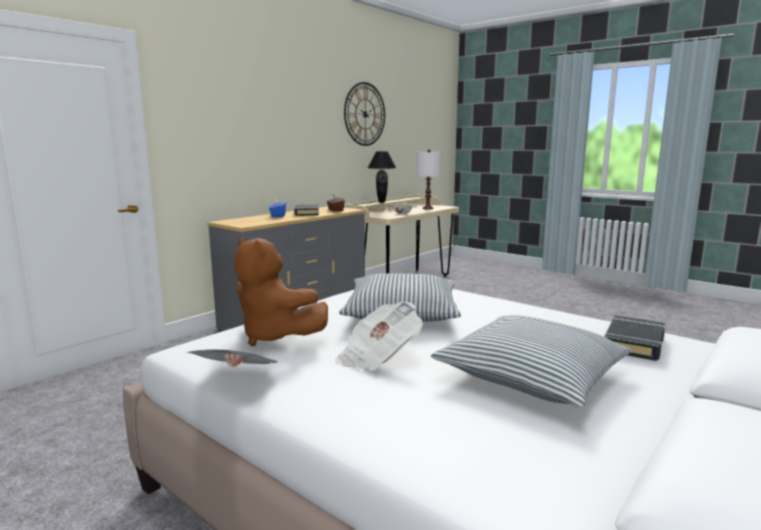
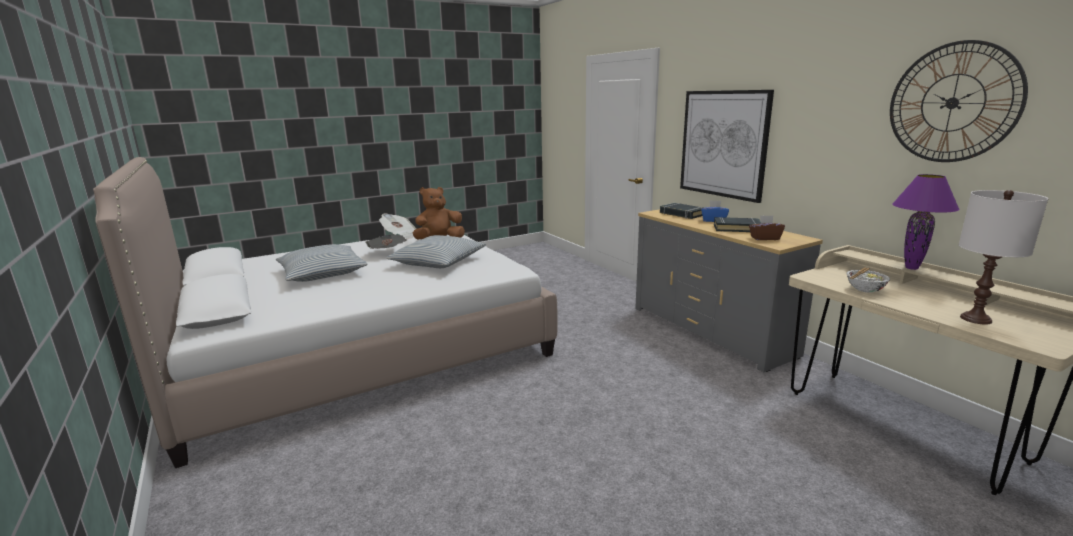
camera: 110 degrees right, 5 degrees up
(242, 147) = (723, 144): none -> picture
(381, 202) = (910, 268): black table lamp -> purple table lamp
(634, 343) = (303, 303): black book -> black book (682, 214)

